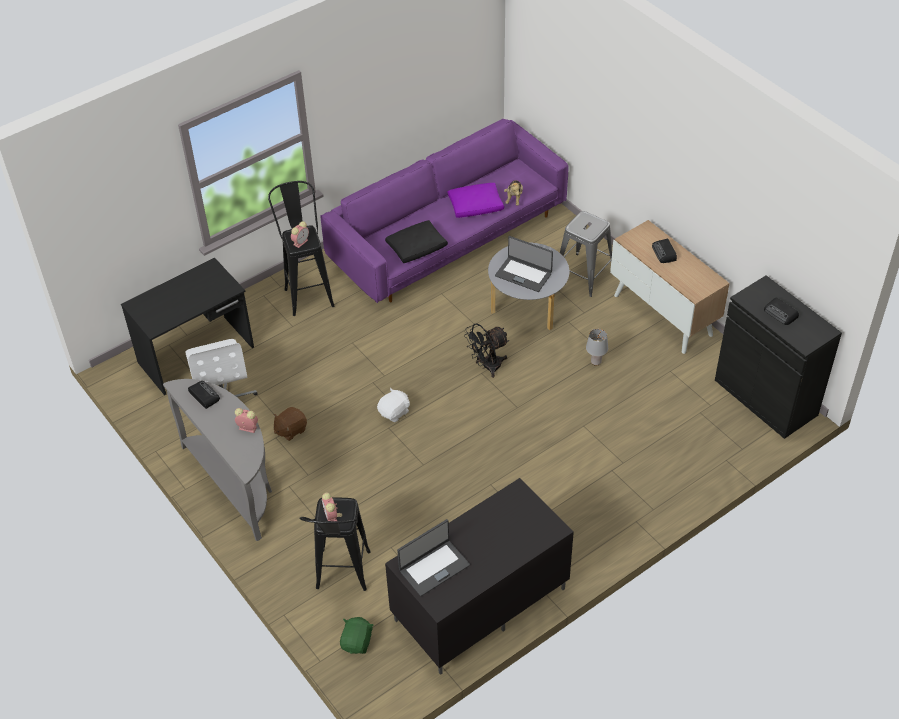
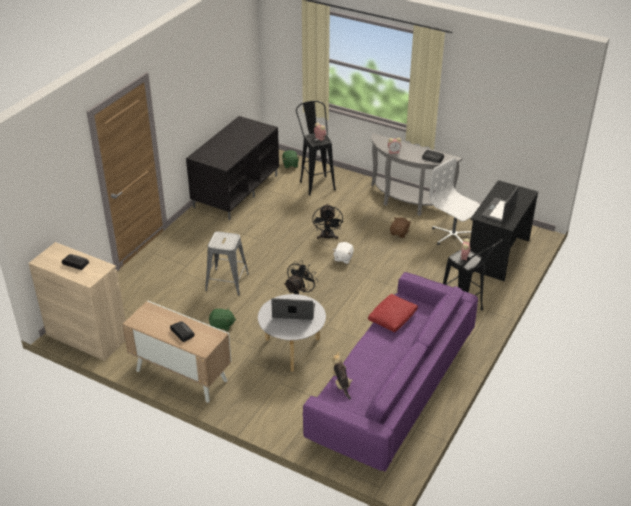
camera: 155 degrees right, 10 degrees down
(393, 456) = (327, 237): none -> black fan
(417, 247) = (392, 318): black pillow -> red pillow
(433, 567) = (252, 130): laptop -> laptop (499, 210)
(476, 206) = (369, 367): purple pillow -> none
(583, 275) = (260, 390): grey stool -> grey stool (227, 282)
(596, 362) = (222, 325): grey table lamp -> green plush toy
(765, 397) = (87, 336): black cabinet -> beige cabinet

